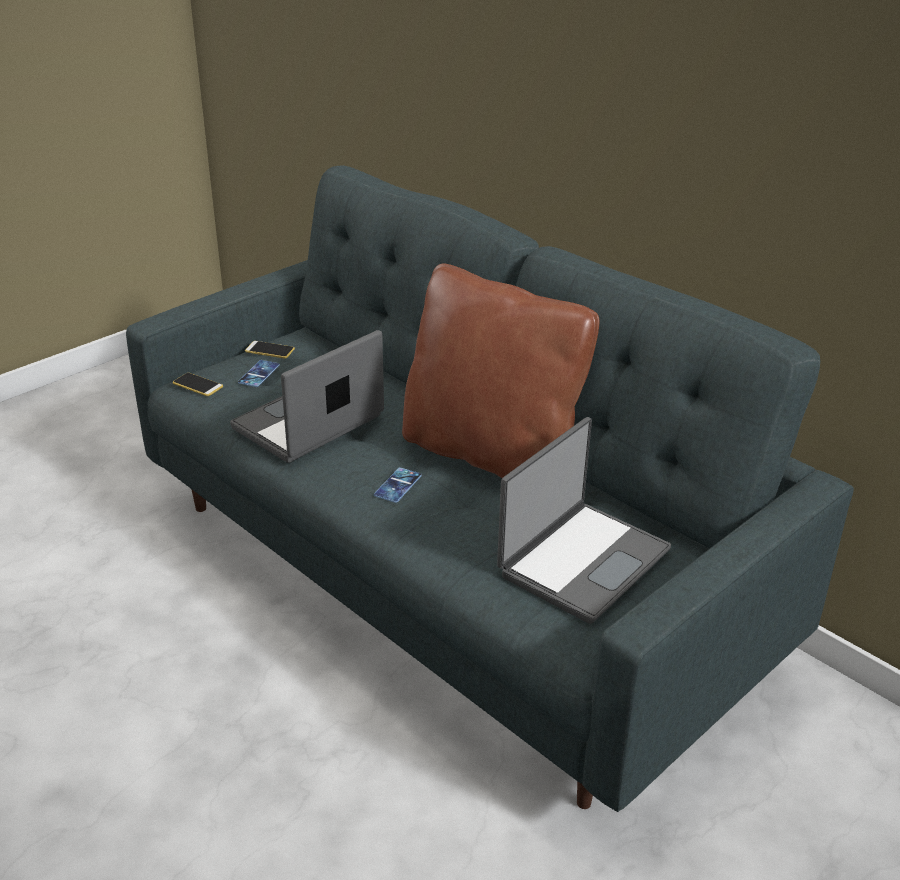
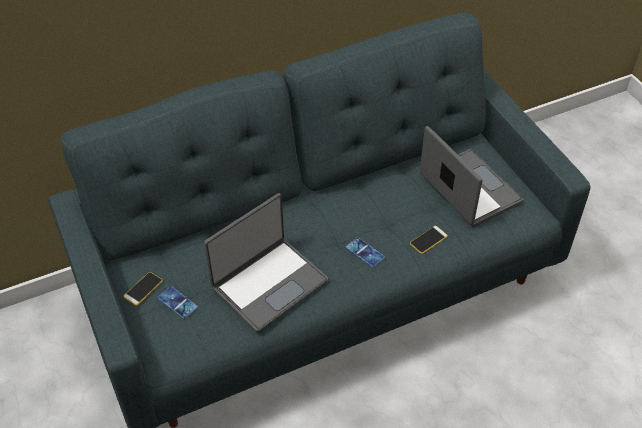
camera: 70 degrees left, 15 degrees up
(198, 385) = (175, 345): phone -> phone (428, 240)
(309, 424) = (269, 284): laptop -> laptop turned 105 degrees counterclockwise
(491, 454) = (346, 198): brown pillow -> none

